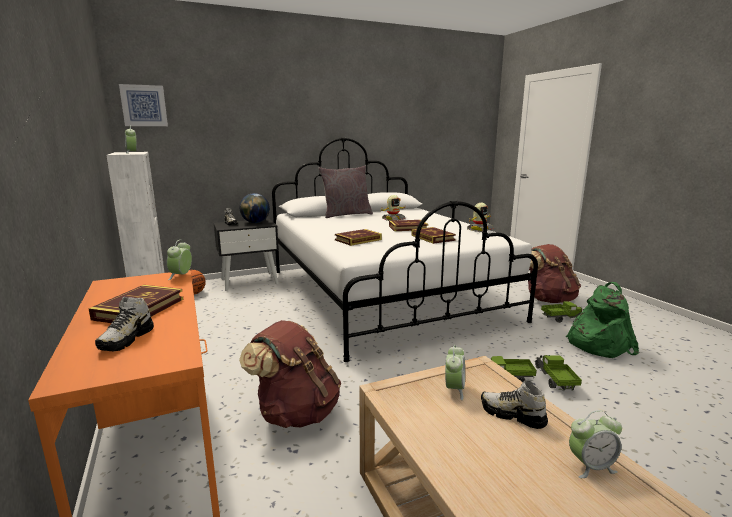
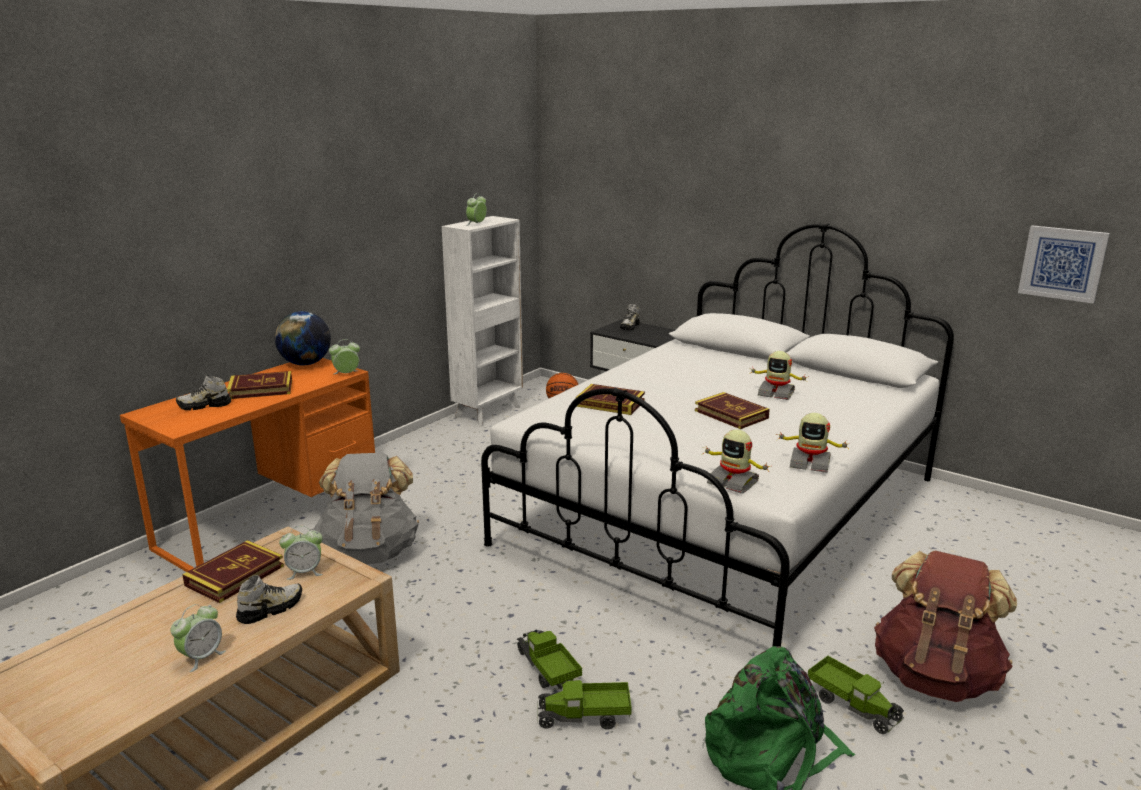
camera: 60 degrees right, 5 degrees up
(144, 105) = (569, 152): picture -> picture (1062, 263)
(255, 222) = (656, 334): globe -> globe (305, 364)
(296, 412) = (370, 552): brown backpack -> grey backpack
(346, 215) = (752, 361): grey pillow -> none
(432, 238) = (691, 441): book -> book (235, 575)
(489, 241) = (733, 482): none -> toy robot
(512, 415) = (270, 609): shoe -> shoe turned 45 degrees clockwise
(554, 379) = (584, 717): toy truck -> toy truck turned 150 degrees counterclockwise
(590, 466) = (202, 657): alarm clock -> alarm clock turned 105 degrees counterclockwise

